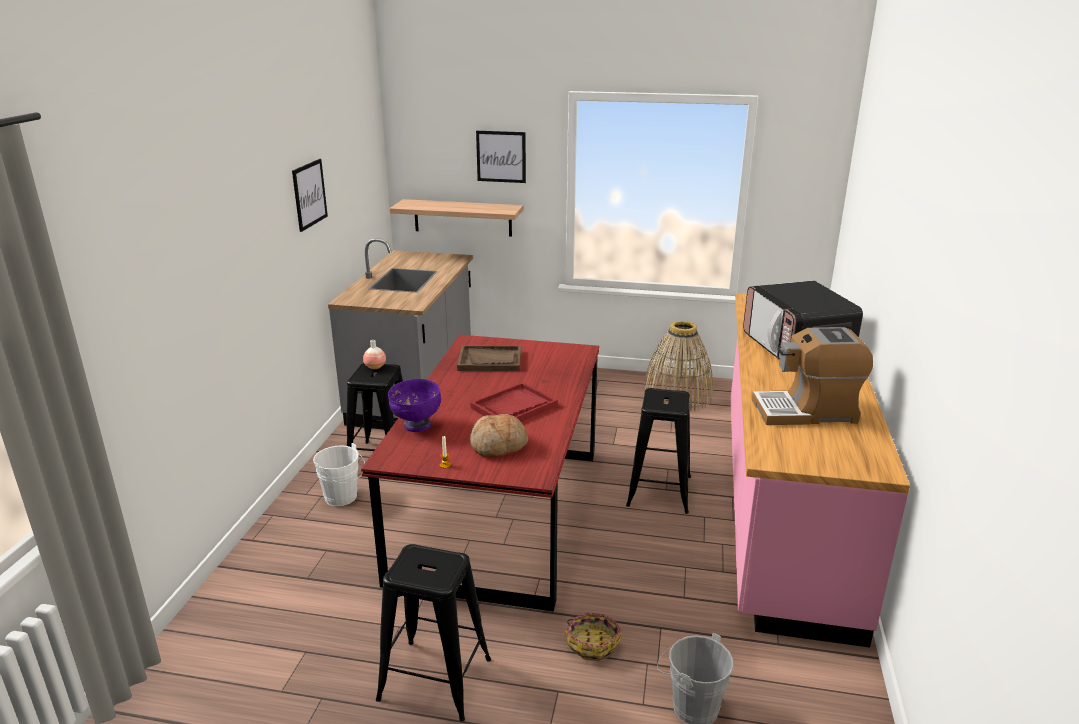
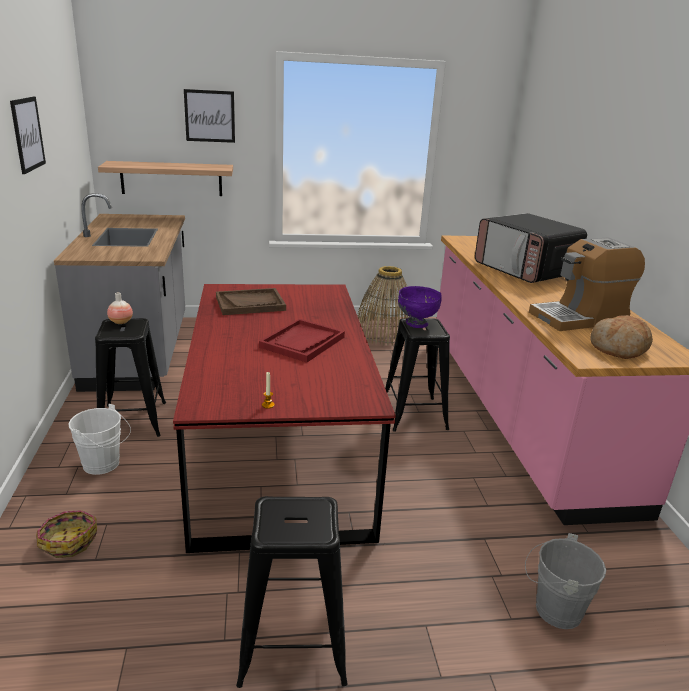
camera: 20 degrees left, 0 degrees up
(416, 425) = (211, 369): purple bowl -> purple bowl (416, 324)
(498, 446) = (312, 379): bread -> bread (619, 348)
(592, 643) = (432, 567): basket -> basket (69, 541)

